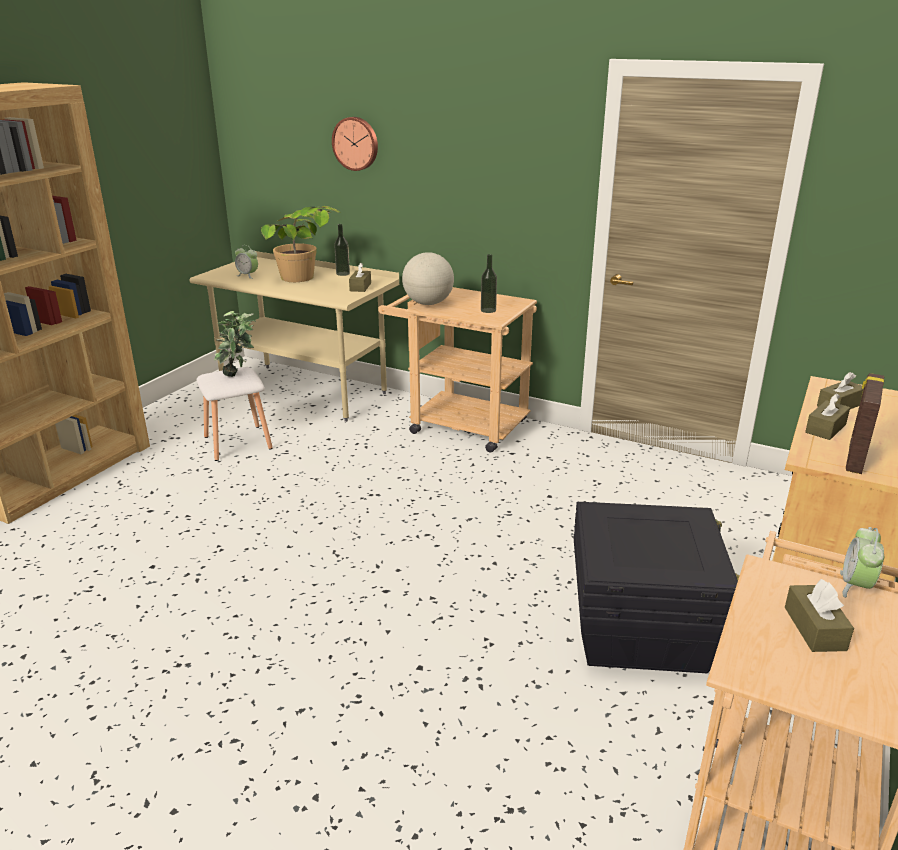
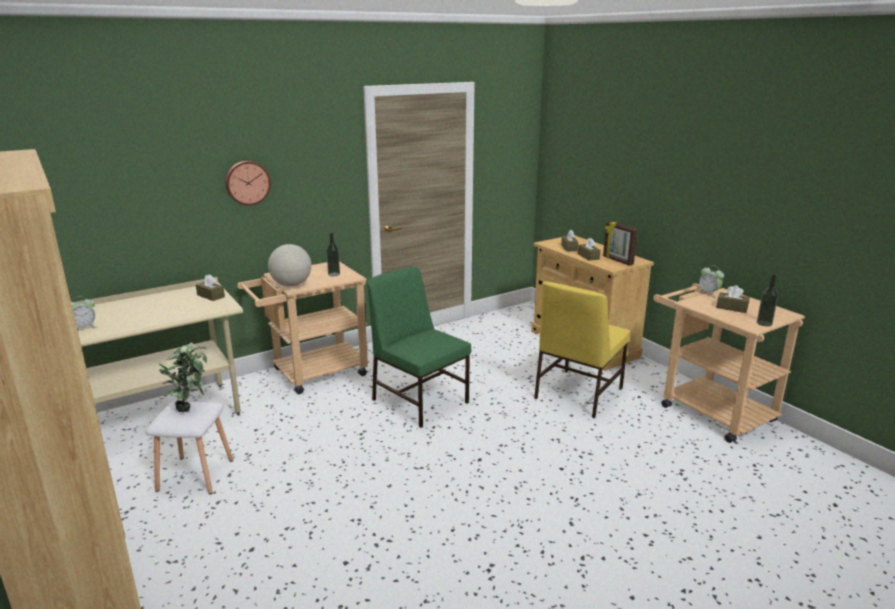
camera: 60 degrees left, 5 degrees down
(305, 282) = (155, 310): potted plant -> none
(343, 273) = (165, 295): bottle -> bottle (764, 323)
(356, 143) = (155, 174): wall clock -> wall clock (247, 182)
(476, 505) = (419, 400): none -> green chair
(641, 628) = (577, 393): black storage box -> yellow chair

